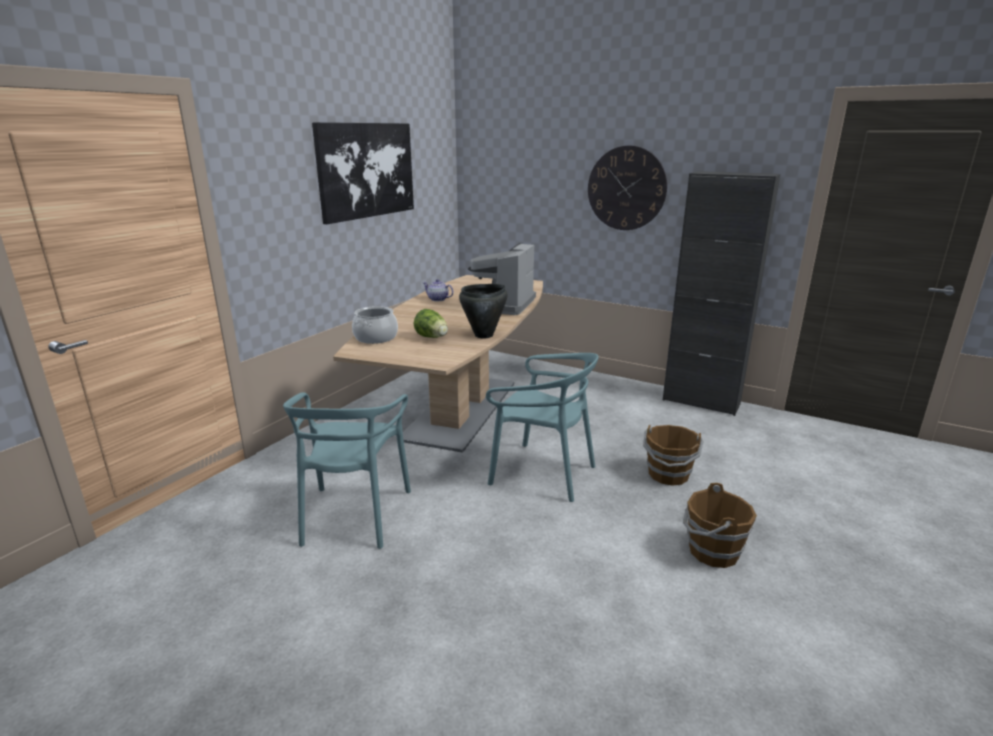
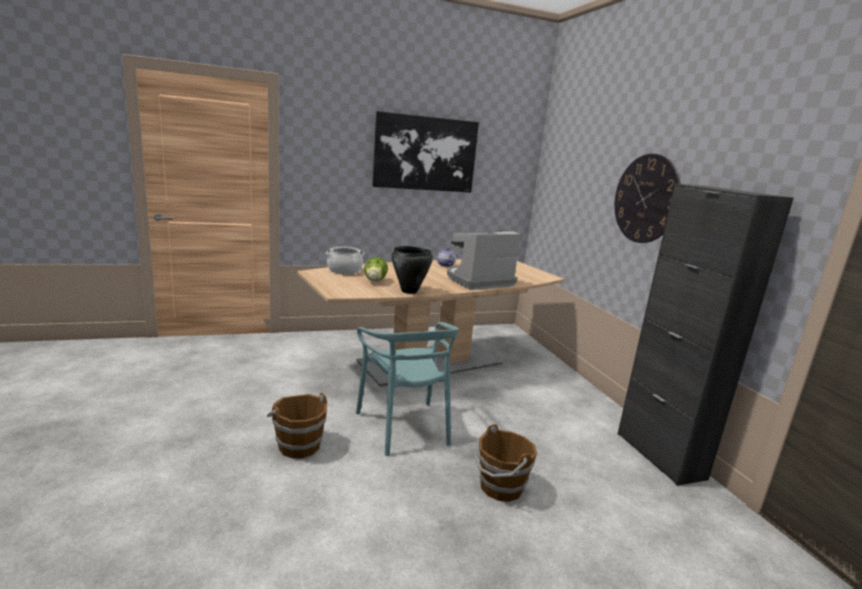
camera: 40 degrees right, 5 degrees down
(354, 515) = (258, 386): turquoise chair -> none
(712, 551) = (418, 561): brown bucket -> brown bucket (298, 445)

